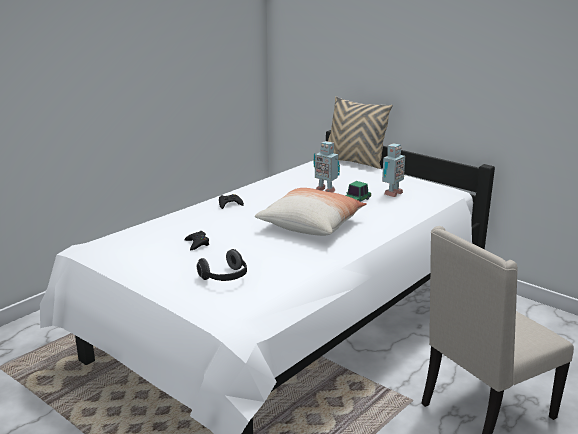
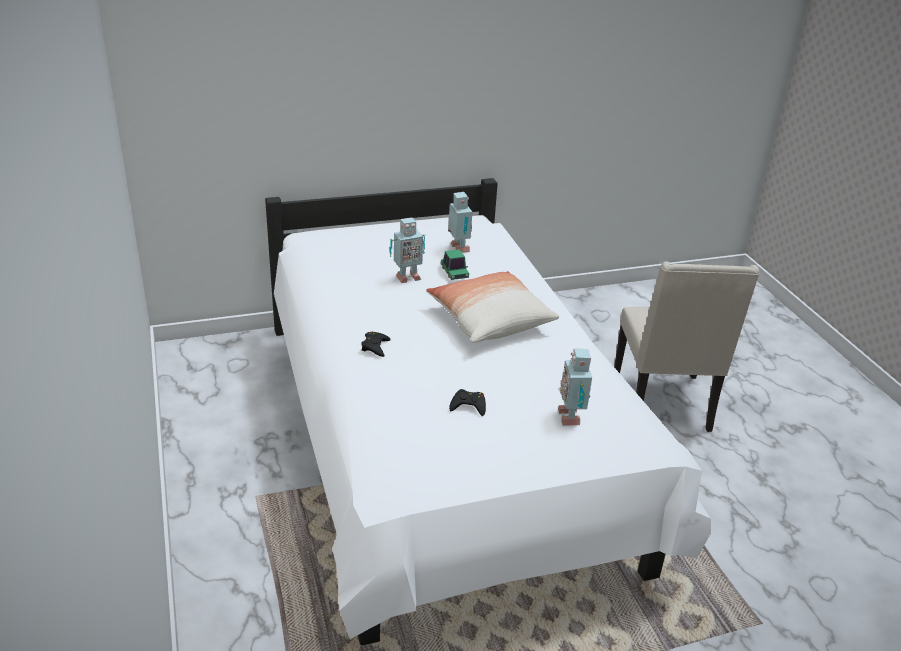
camera: 60 degrees left, 10 degrees up
(225, 278) = (571, 416): headphones -> toy robot
(354, 162) = (333, 228): beige pillow -> none

